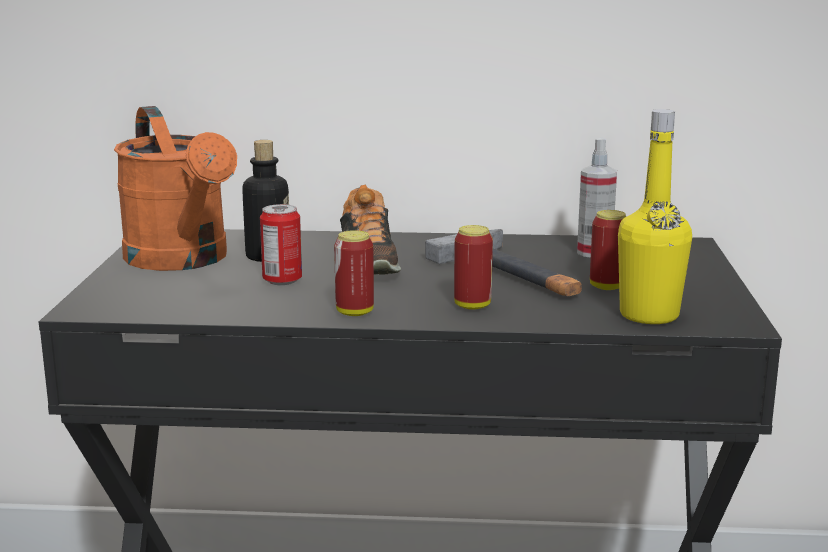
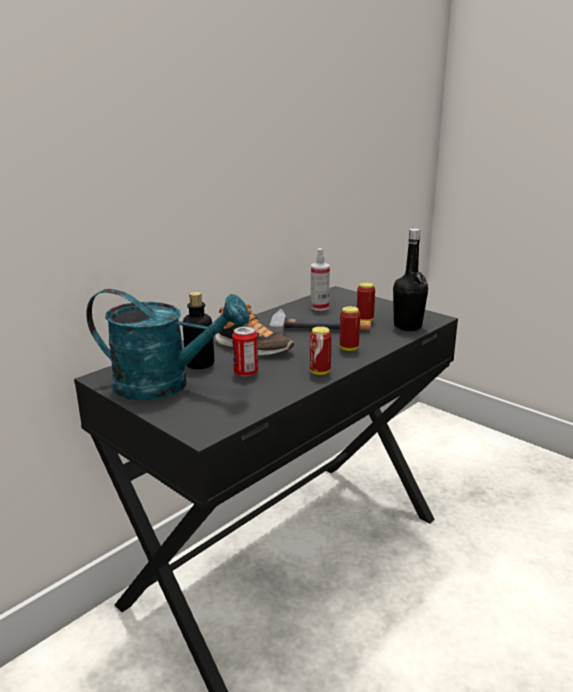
camera: 50 degrees left, 5 degrees up
(183, 260) = (165, 385): orange watering can -> turquoise watering can
(649, 315) = (407, 326): yellow bottle -> black bottle

